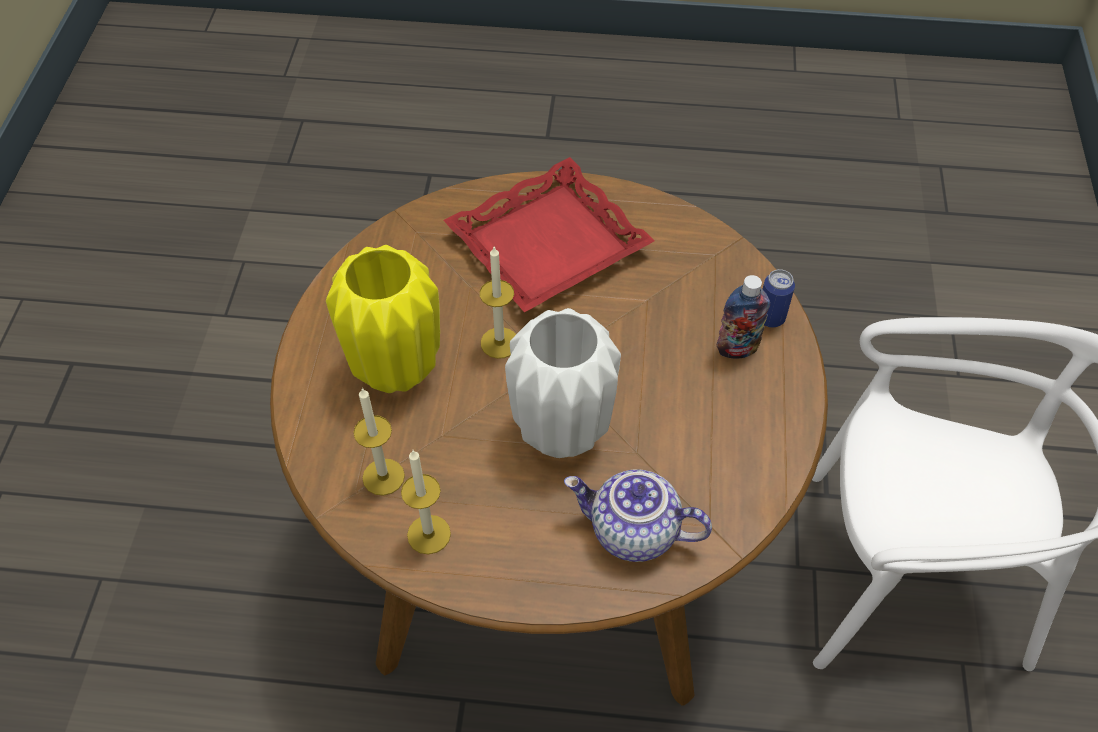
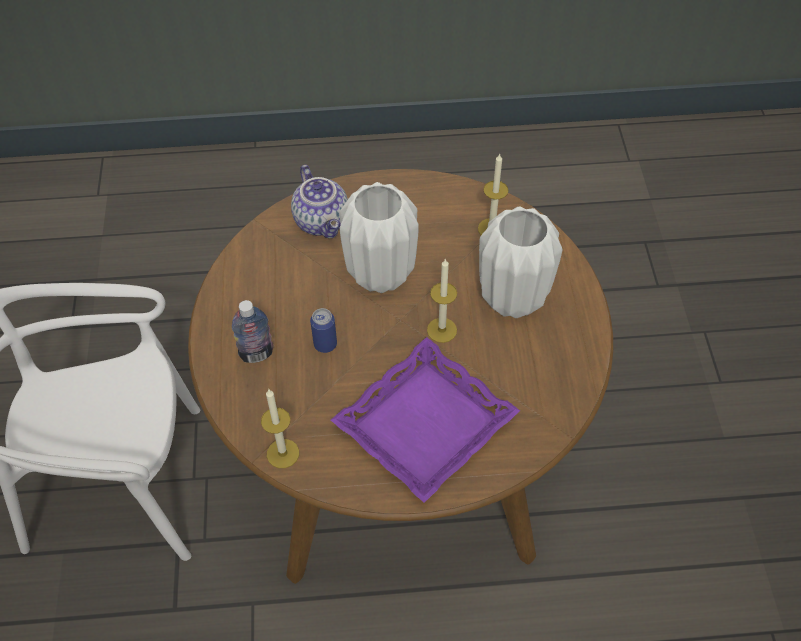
camera: 170 degrees right, 0 degrees up
(397, 368) = (511, 299): yellow vase -> white vase
(429, 534) = (450, 202): candle -> candle (283, 453)
(548, 245) = (424, 423): red tray -> purple tray
(632, 533) = (323, 221): teapot -> teapot turned 60 degrees clockwise
(770, 318) = (229, 385): can -> can (325, 344)

